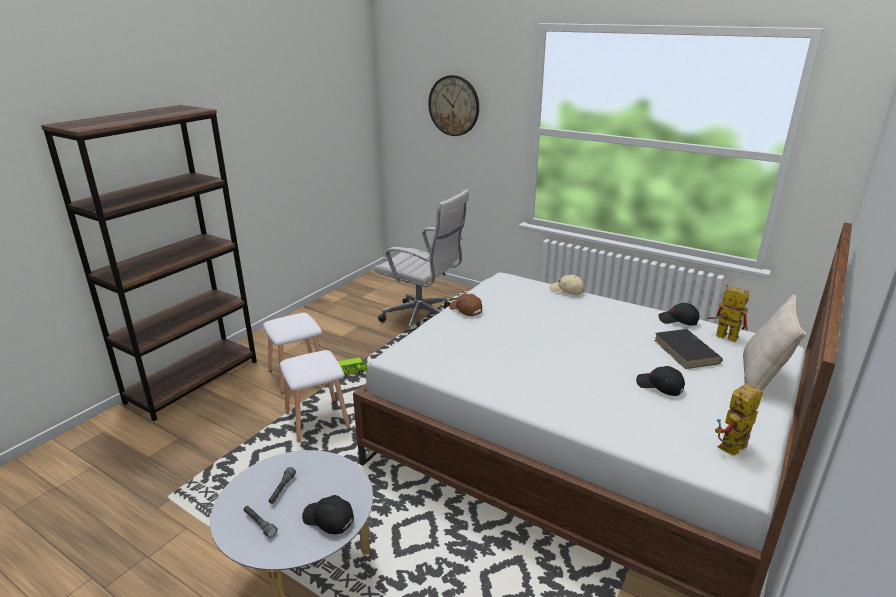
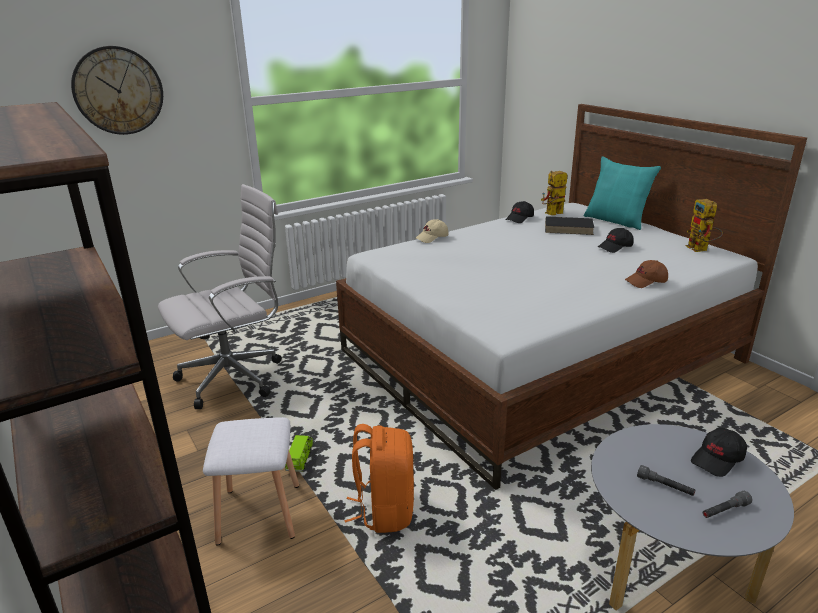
camera: 65 degrees left, 0 degrees up
(318, 419) = (384, 510): white stool -> orange backpack
(465, 310) = (431, 284): brown cap -> brown cap (646, 282)
(761, 379) = (616, 221): beige pillow -> turquoise pillow

